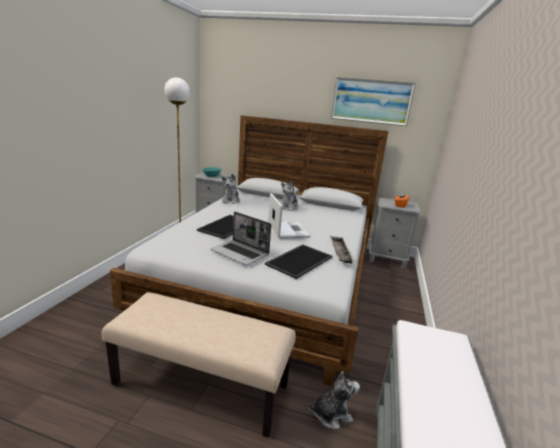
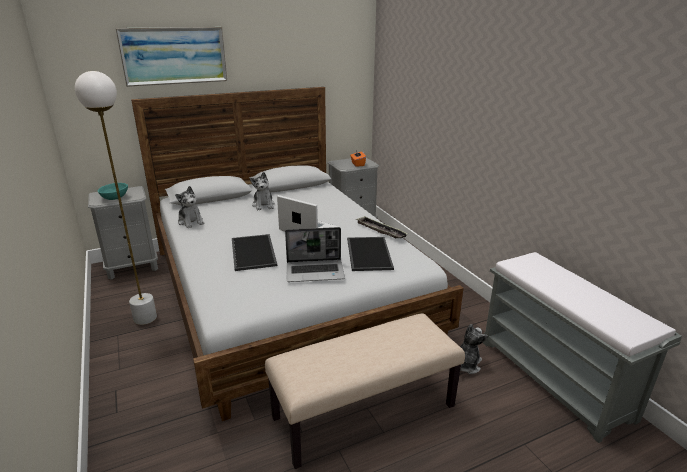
camera: 40 degrees left, 5 degrees up
(371, 101) = (297, 55): picture -> picture (174, 55)

